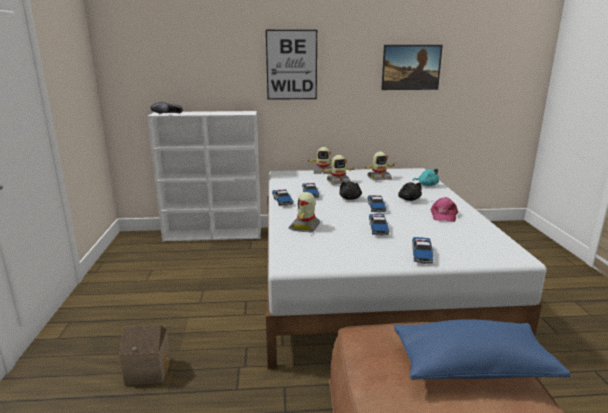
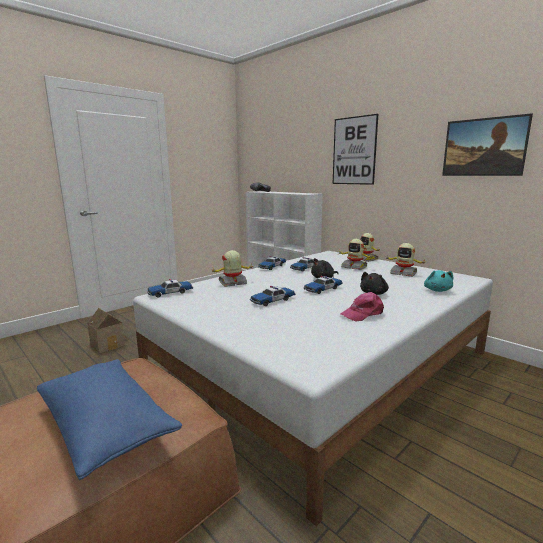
camera: 50 degrees right, 5 degrees down
(421, 254) = (239, 326): toy car -> toy car (170, 293)

